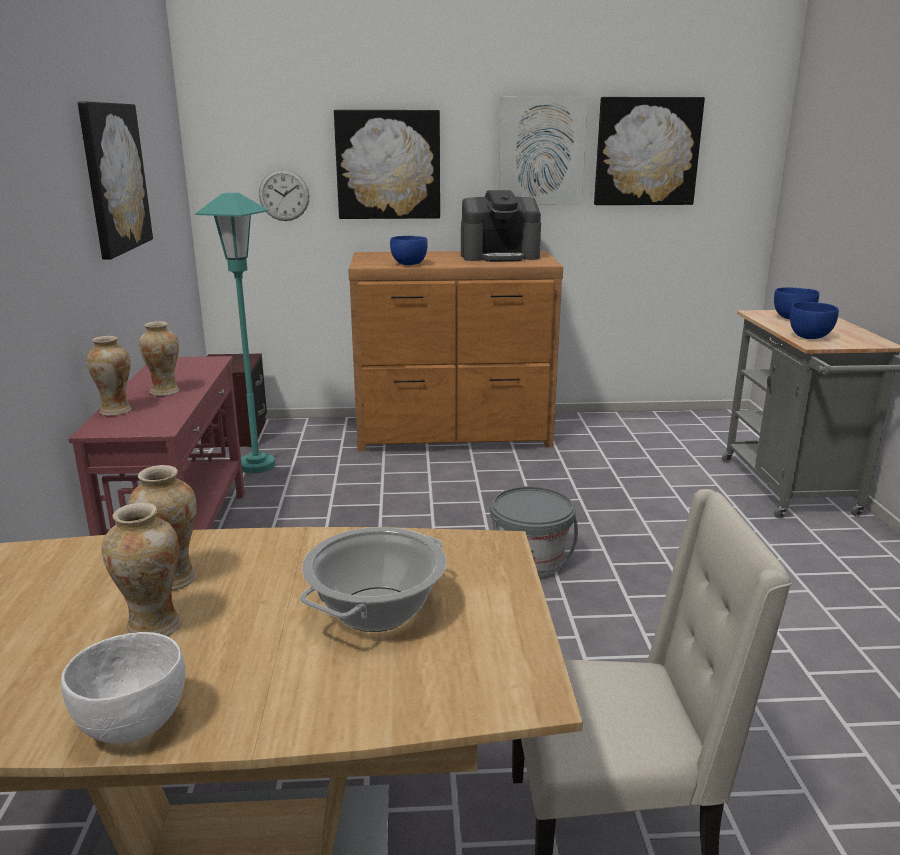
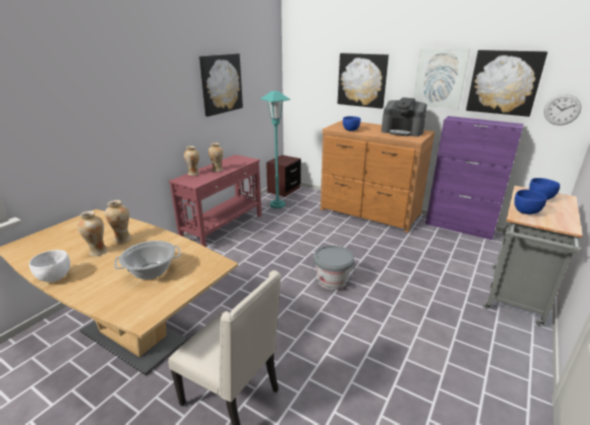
camera: 35 degrees right, 5 degrees up
(284, 195) = (317, 90): wall clock -> wall clock (562, 109)
(615, 419) = (459, 227): none -> purple cabinet

